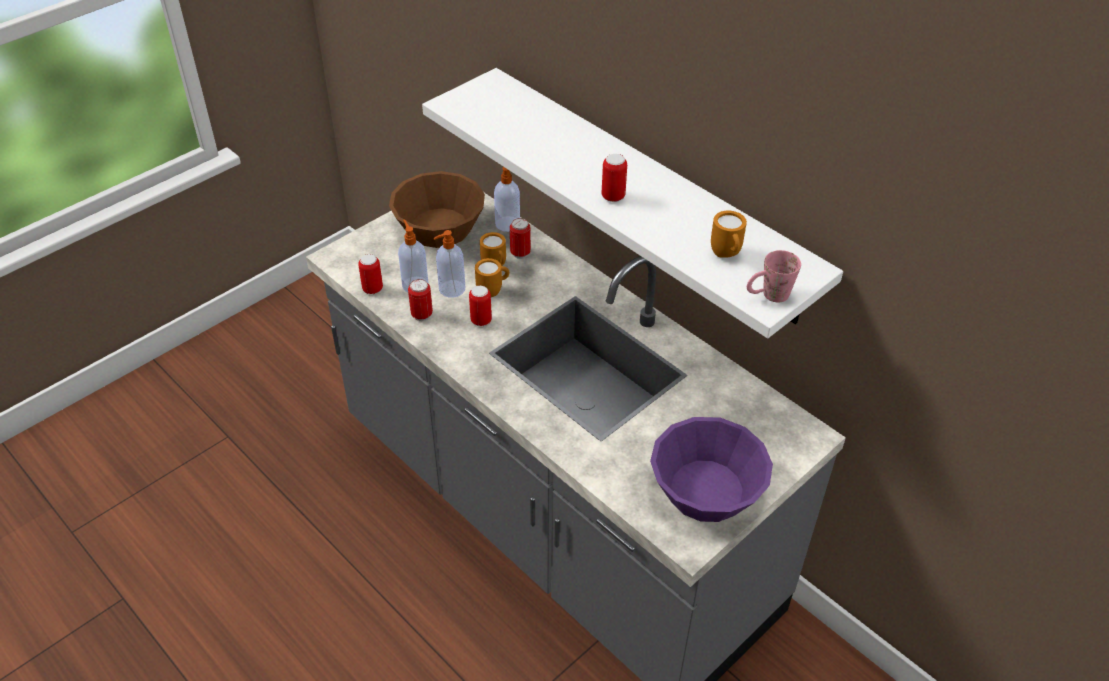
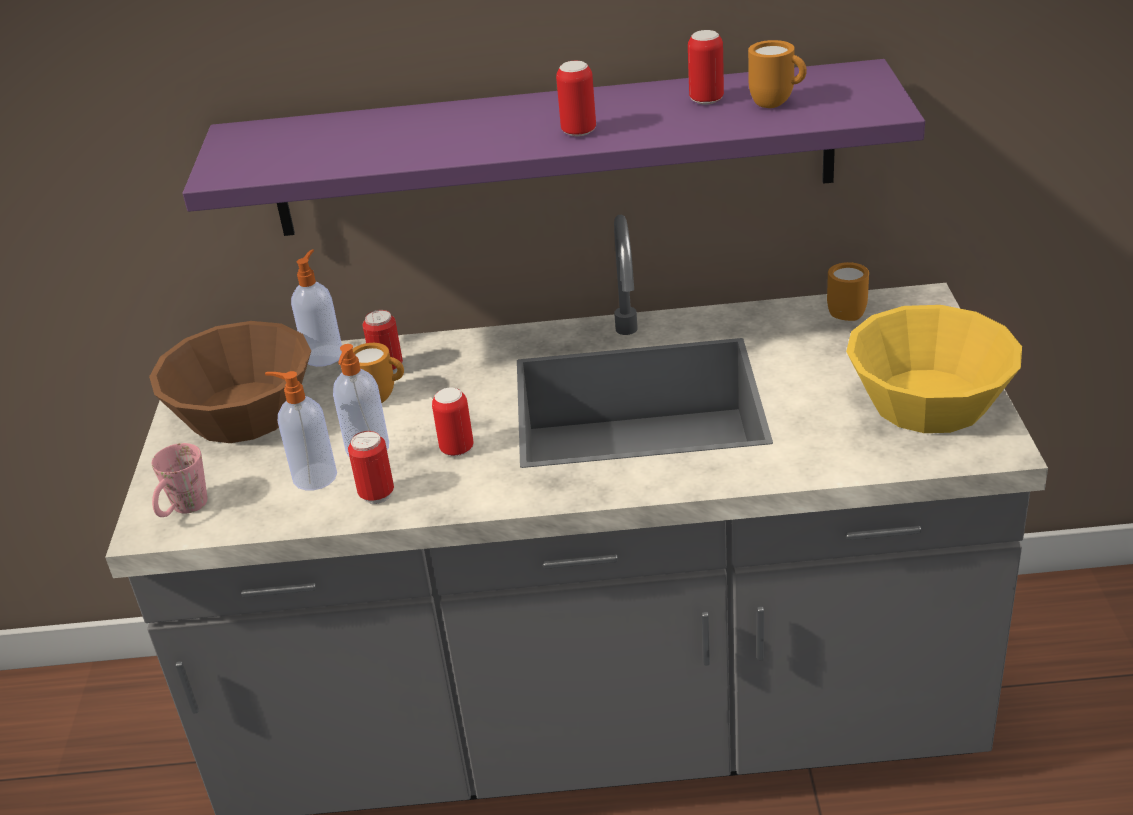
camera: 45 degrees left, 10 degrees down
(372, 289) = (265, 518): can -> can (706, 99)
(493, 291) = (420, 417): orange mug -> orange mug (848, 313)
(648, 193) = (552, 150): white shelf -> purple shelf
(707, 490) = (930, 400): purple bowl -> yellow bowl
(768, 296) = (874, 104): pink mug -> pink mug (183, 510)

